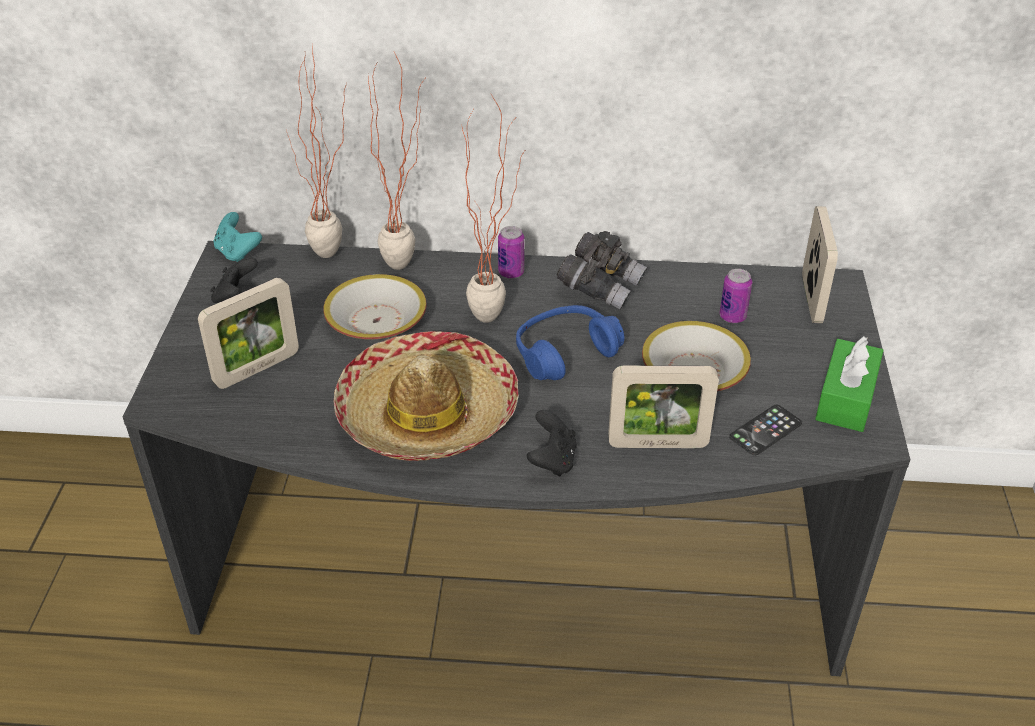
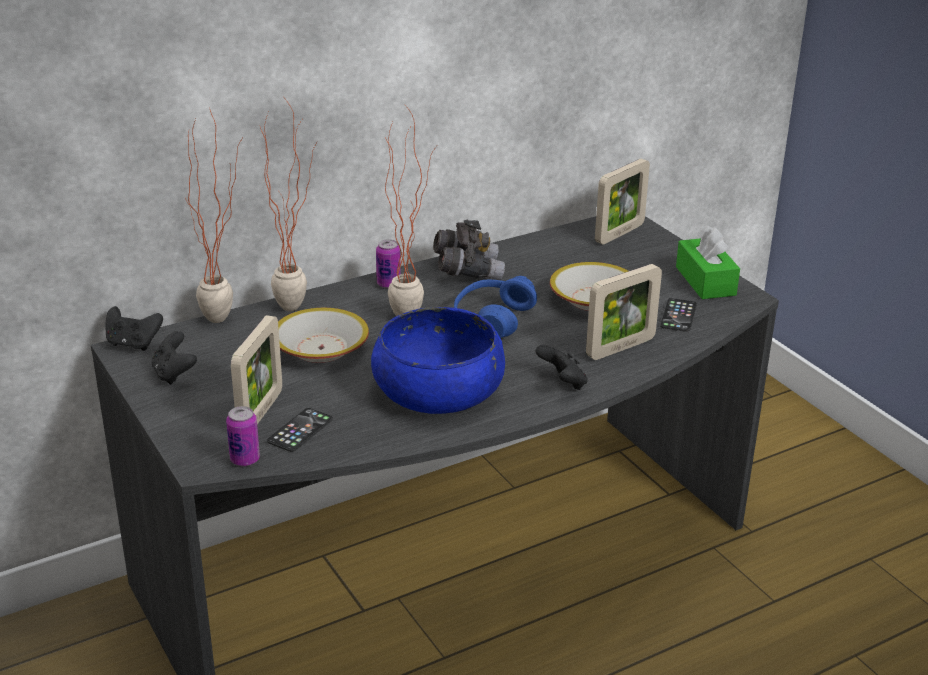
camera: 35 degrees left, 10 degrees down
(238, 253) = (133, 344): turquoise game controller -> black game controller
(267, 403) = (300, 430): none -> phone
(427, 414) = (438, 390): hat -> blue bowl
(732, 316) = (580, 260): can -> can (245, 459)
(811, 299) = (619, 233): picture frame -> picture frame turned 75 degrees clockwise

